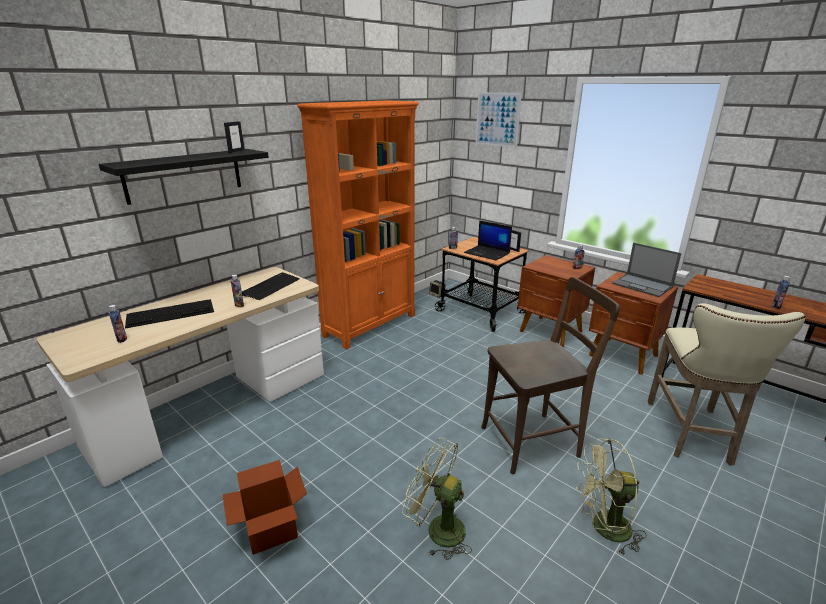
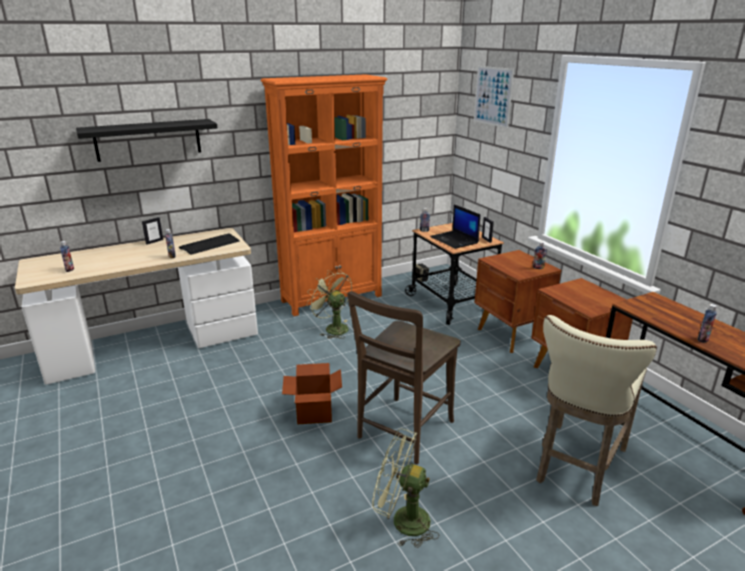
camera: 20 degrees right, 0 degrees up
(171, 313) = (119, 255): keyboard -> none
(236, 151) = (193, 121): picture frame -> picture frame (154, 241)
(271, 529) = (134, 444): cardboard box -> cardboard box (314, 413)
(437, 529) = (256, 479): green fan -> green fan (332, 328)
(534, 441) = (402, 432): brown chair -> brown chair turned 120 degrees clockwise
(643, 285) = (593, 296): laptop -> none

